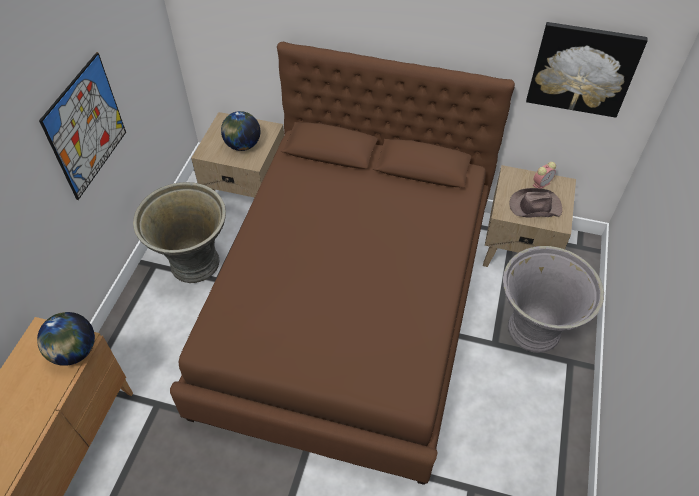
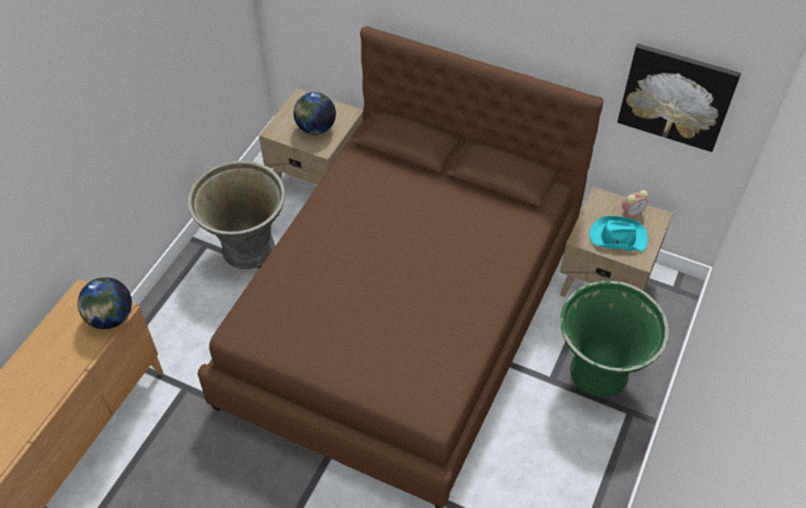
camera: 10 degrees right, 0 degrees up
(86, 126) = (153, 96): picture -> none
(533, 331) = (598, 374): grey planter -> green planter
(534, 206) = (617, 237): brown hat -> turquoise hat

